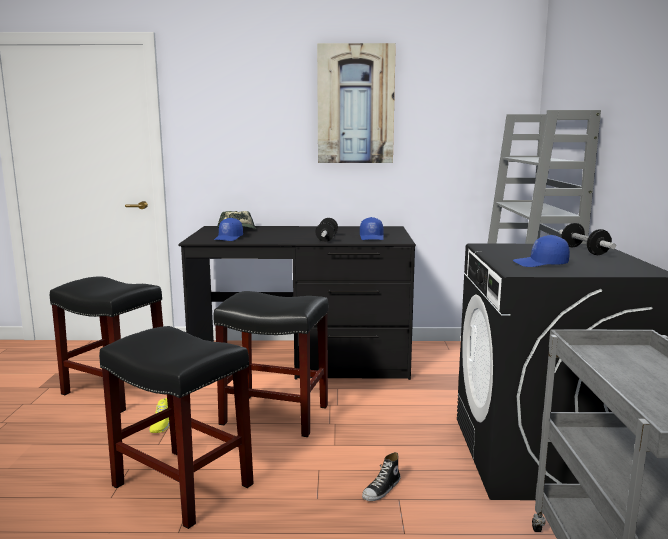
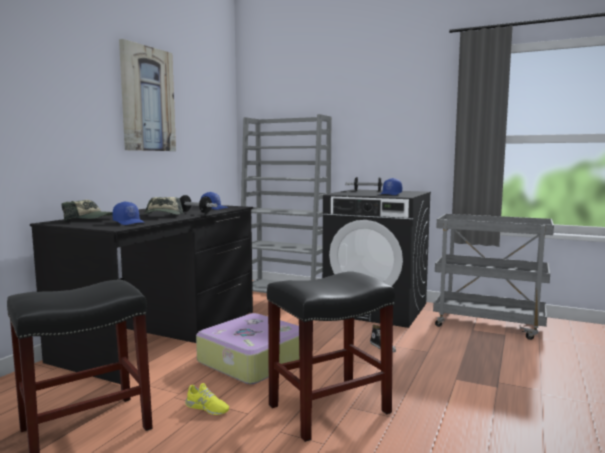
camera: 65 degrees left, 5 degrees down
(273, 415) = (251, 360): black stool -> suitcase
(288, 236) = (163, 215): none -> cap

